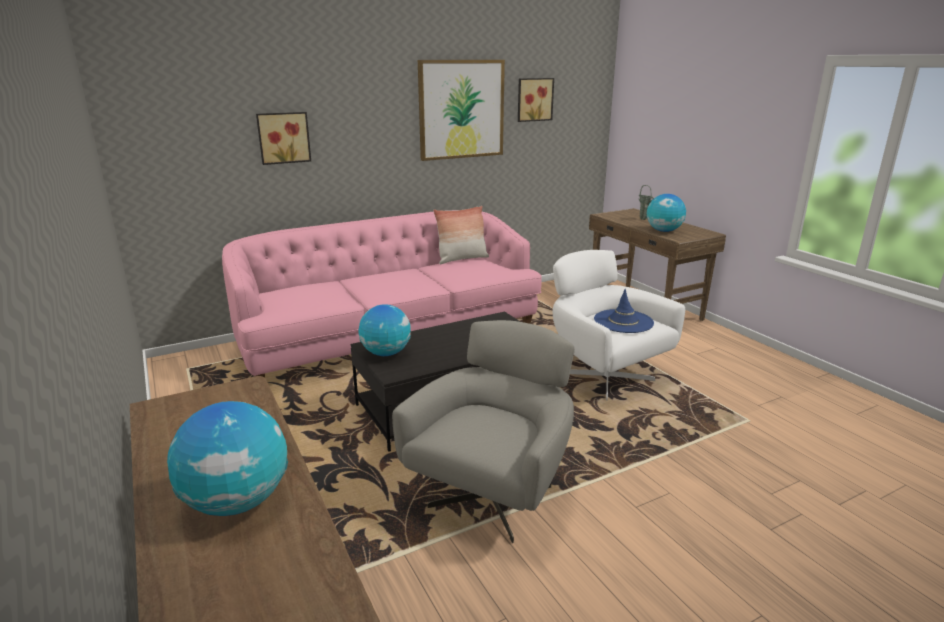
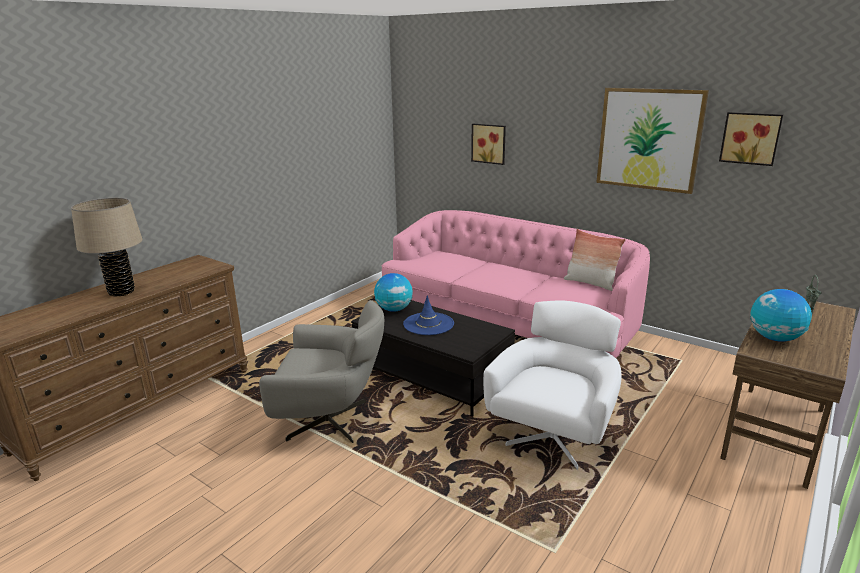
camera: 65 degrees right, 0 degrees up
(237, 502) = (121, 292): globe -> beige table lamp
(623, 321) = (553, 385): blue hat -> blue hat (428, 324)

